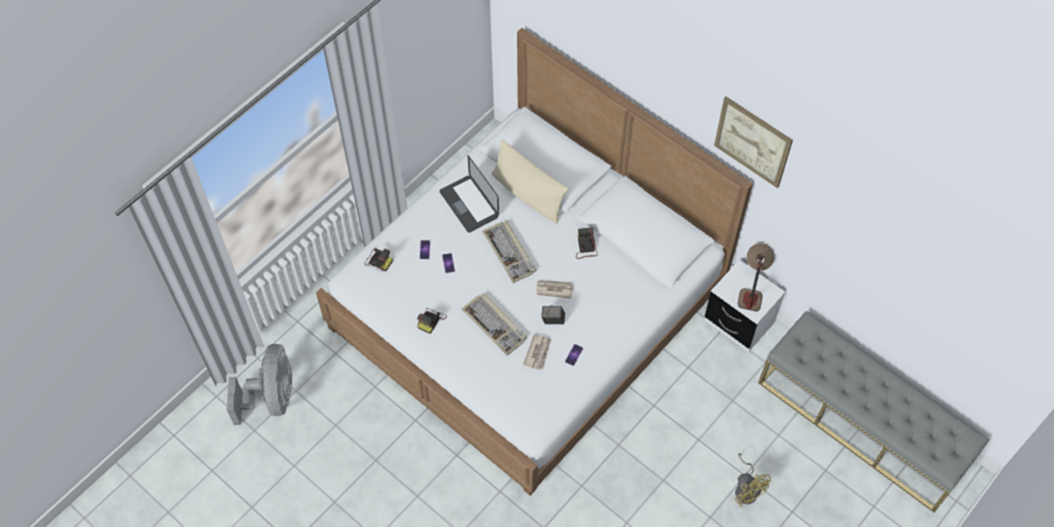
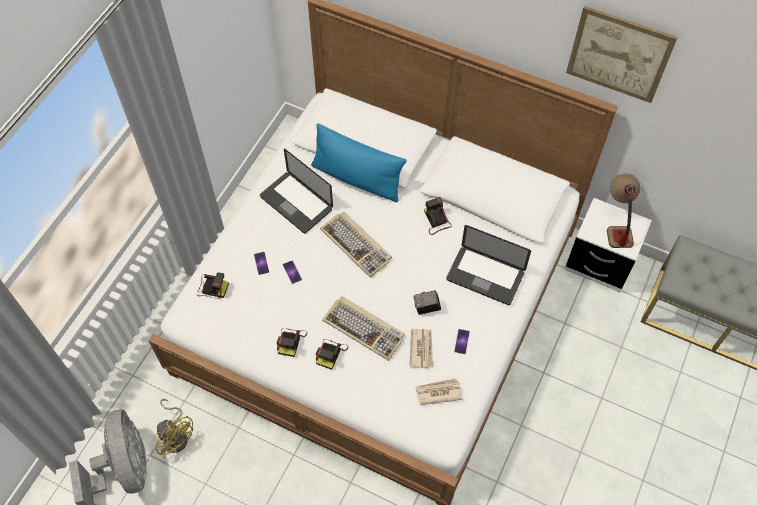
camera: 15 degrees left, 0 degrees up
(461, 338) = (330, 353): none -> camera
(528, 194) = (357, 178): beige pillow -> blue pillow
(554, 289) = (417, 273): newspaper -> newspaper (438, 392)
(612, 305) = (485, 276): none -> laptop
(747, 489) = (669, 439): yellow fan -> yellow fan (176, 435)

